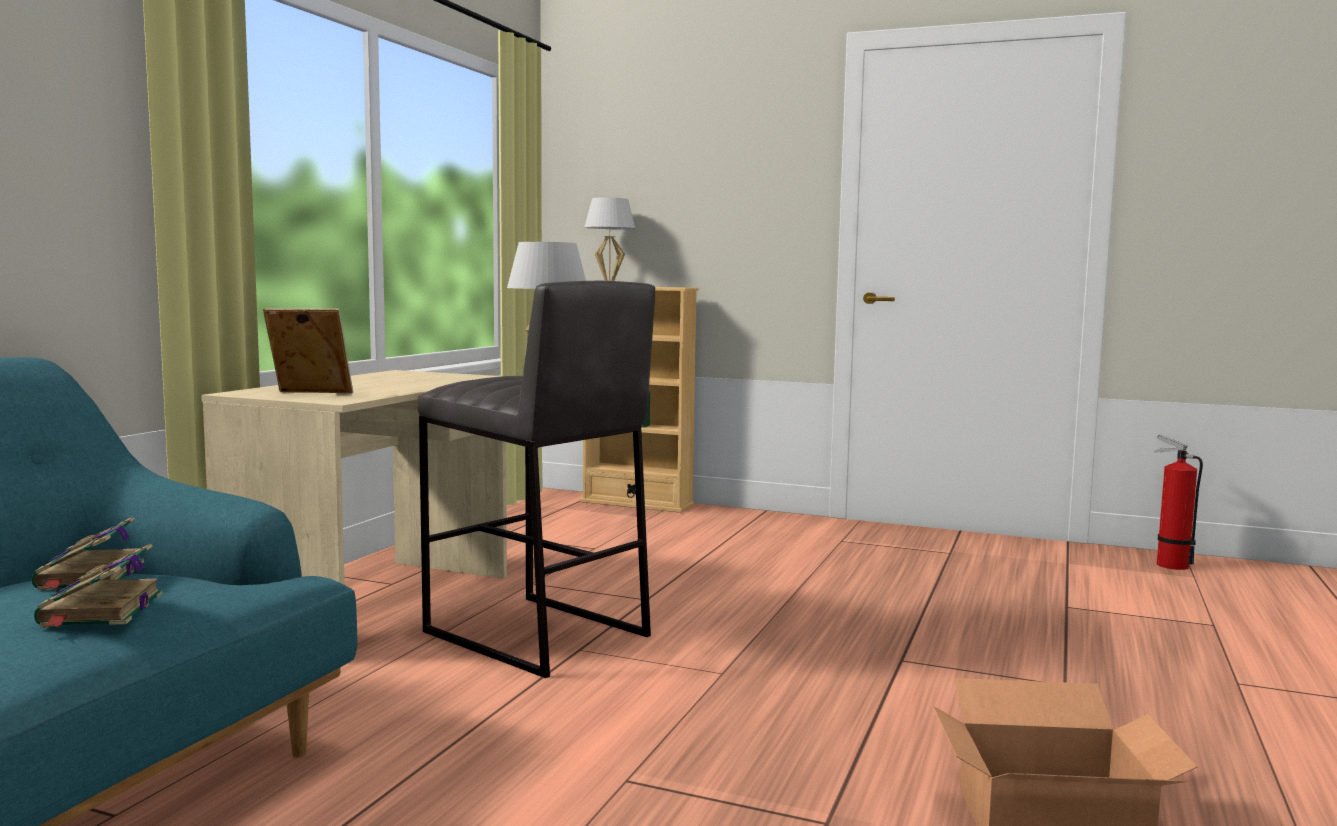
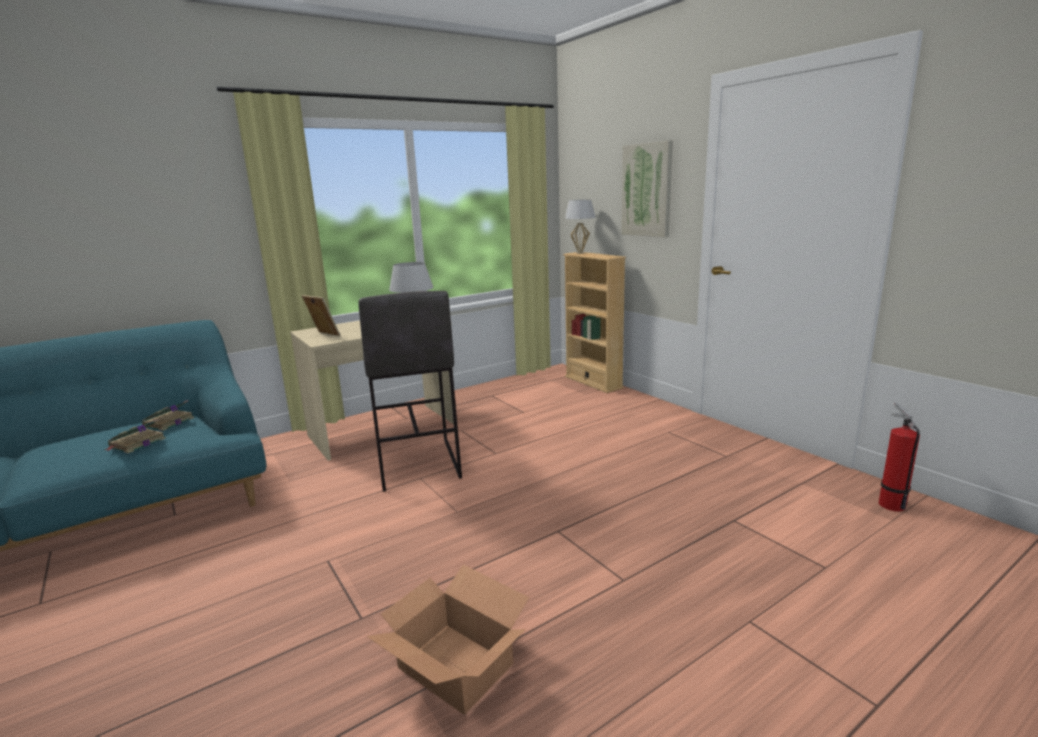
camera: 35 degrees right, 10 degrees up
(735, 187) = (647, 190): none -> picture

